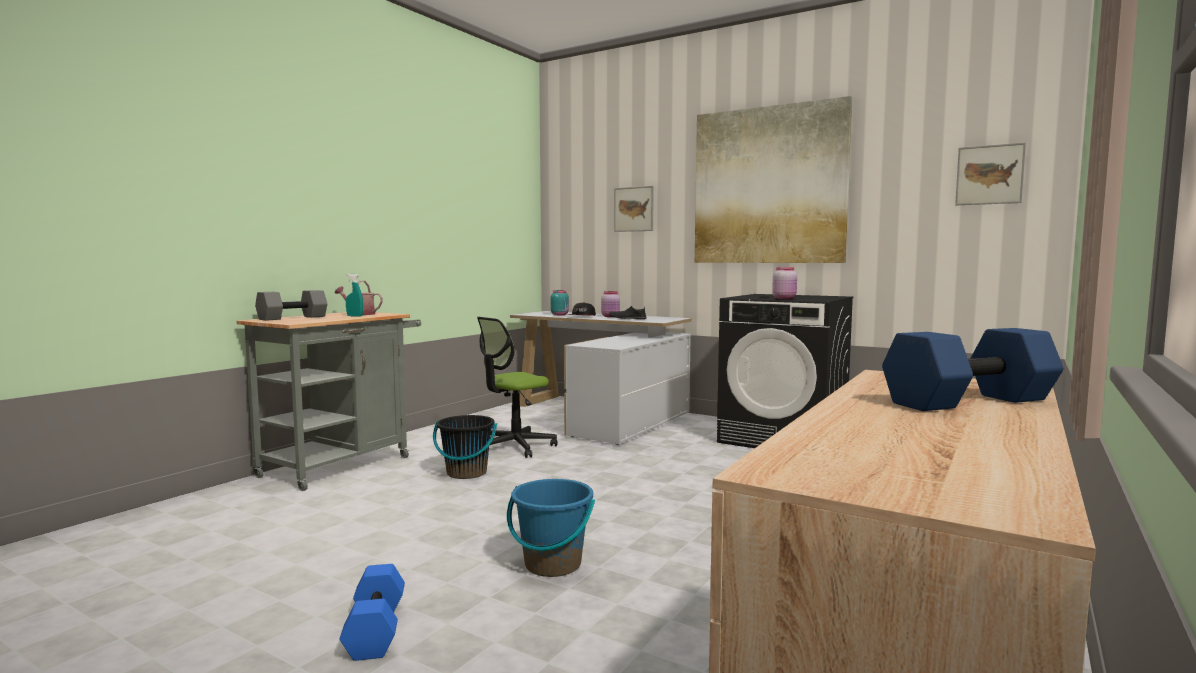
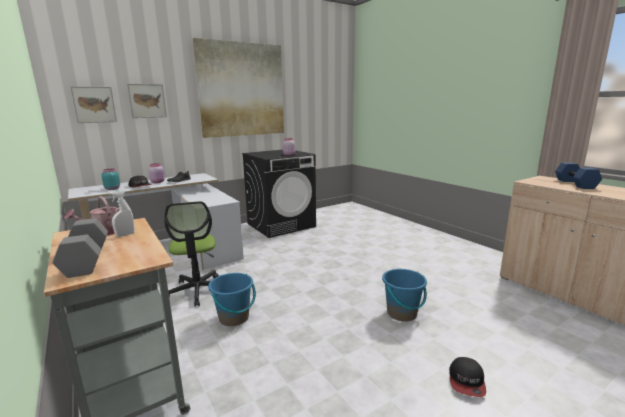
camera: 65 degrees left, 10 degrees up
(354, 316) = (125, 235): turquoise spray bottle -> white spray bottle
(377, 630) = (467, 381): blue dumbbell -> cap
(466, 473) = (234, 318): black bucket -> blue bucket
(989, 175) = (330, 92): picture -> picture (94, 104)

